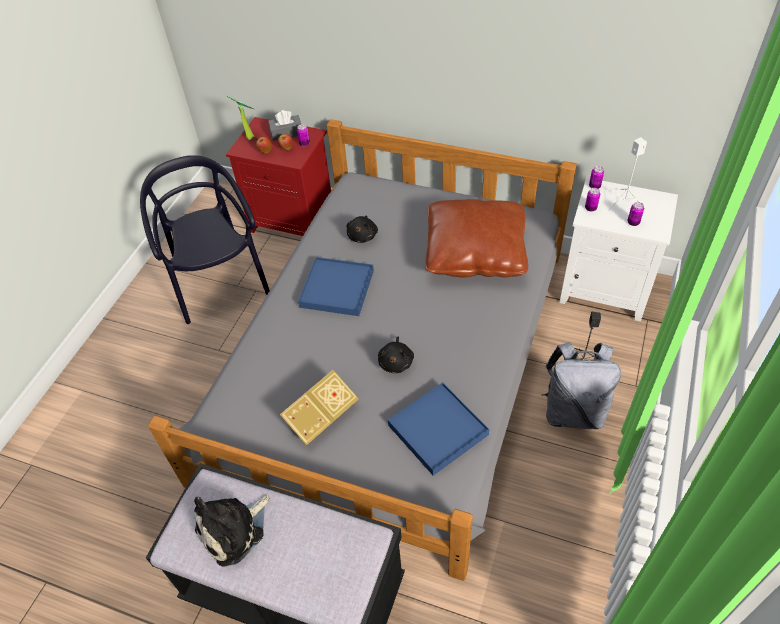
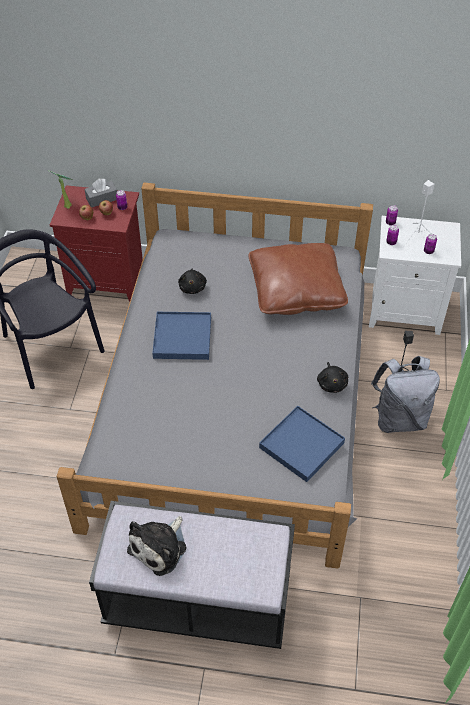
camera: 15 degrees left, 0 degrees up
(321, 416) = (199, 449): book -> none
(396, 362) = (252, 394): black plush toy -> black plush toy (332, 383)

